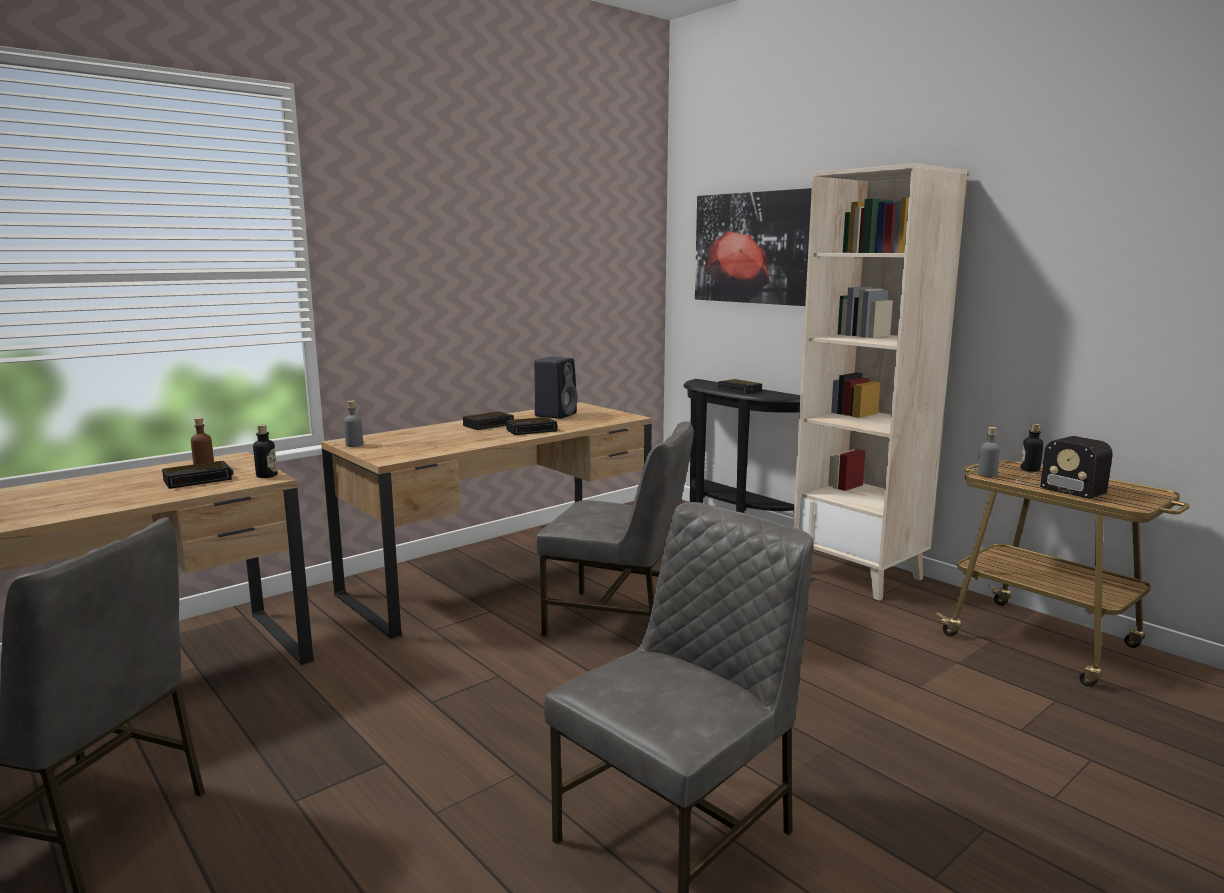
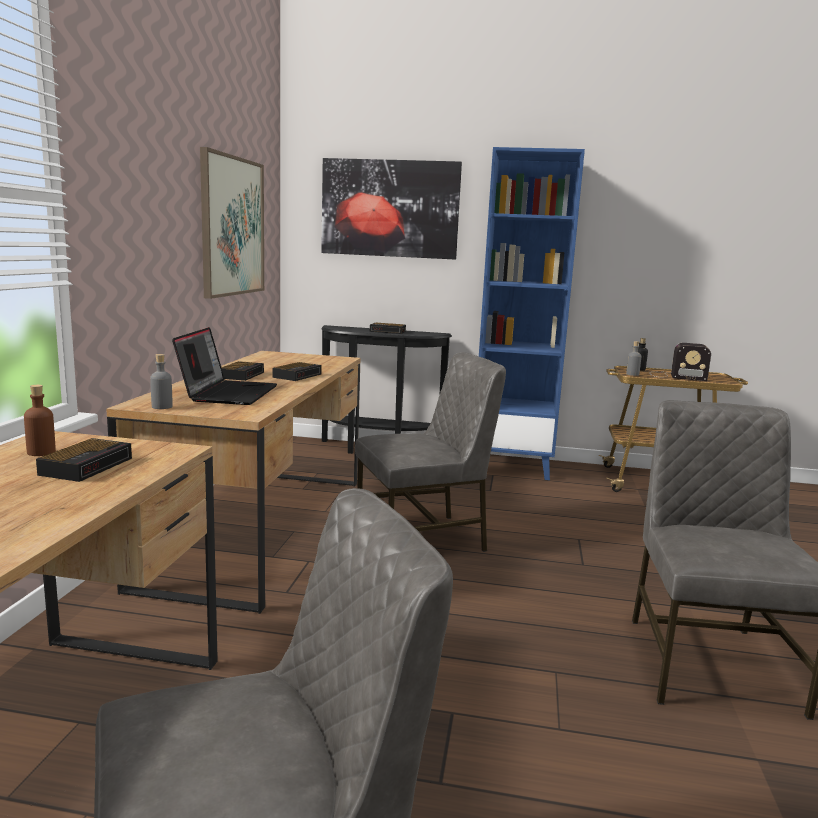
camera: 40 degrees left, 0 degrees up
(267, 476) = (164, 448): bottle -> none
(429, 440) = (228, 393): none -> laptop
(556, 414) = (275, 362): black speaker -> none
(566, 278) = (232, 226): none -> picture
(860, 575) = (512, 466): beige bookcase -> blue bookcase

